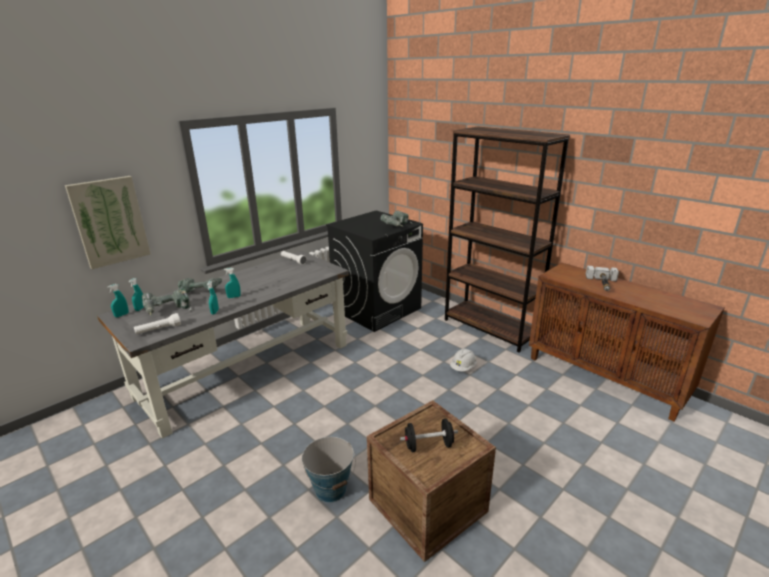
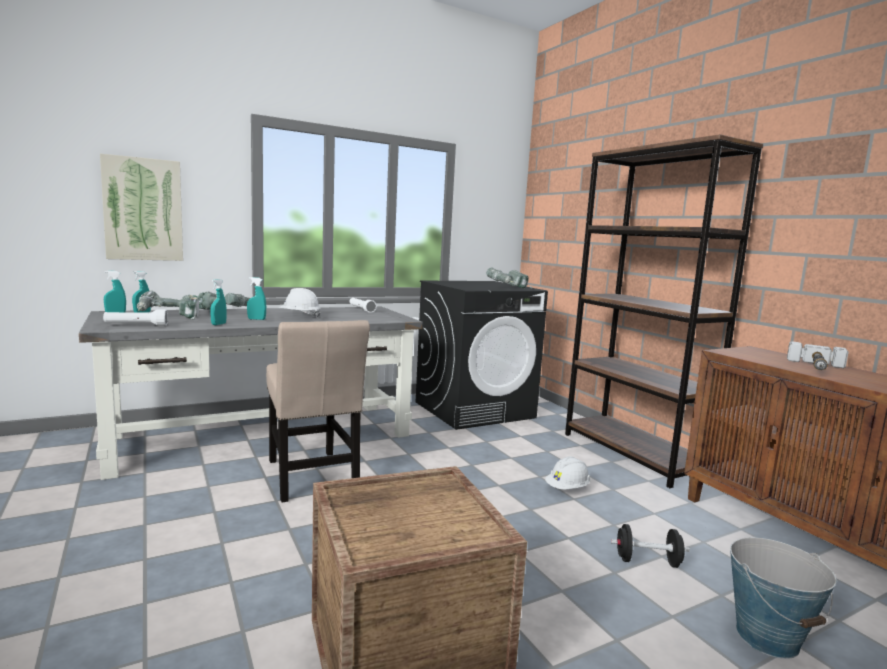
camera: 15 degrees right, 15 degrees down
(259, 283) = (299, 316): none -> white hard hat
(305, 399) = (312, 478): none -> beige chair
(331, 489) = (263, 590): bucket -> bucket (767, 637)
(428, 445) = (406, 516): black dumbbell -> black dumbbell (647, 561)

